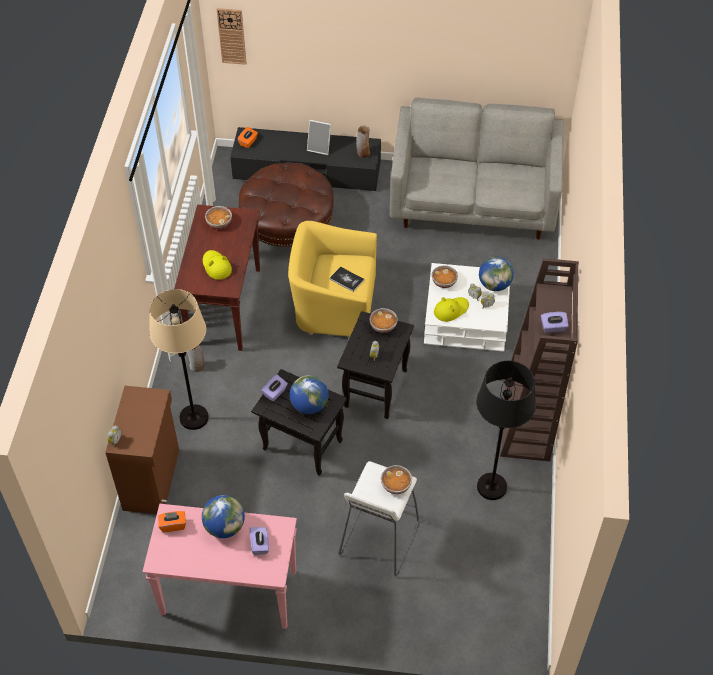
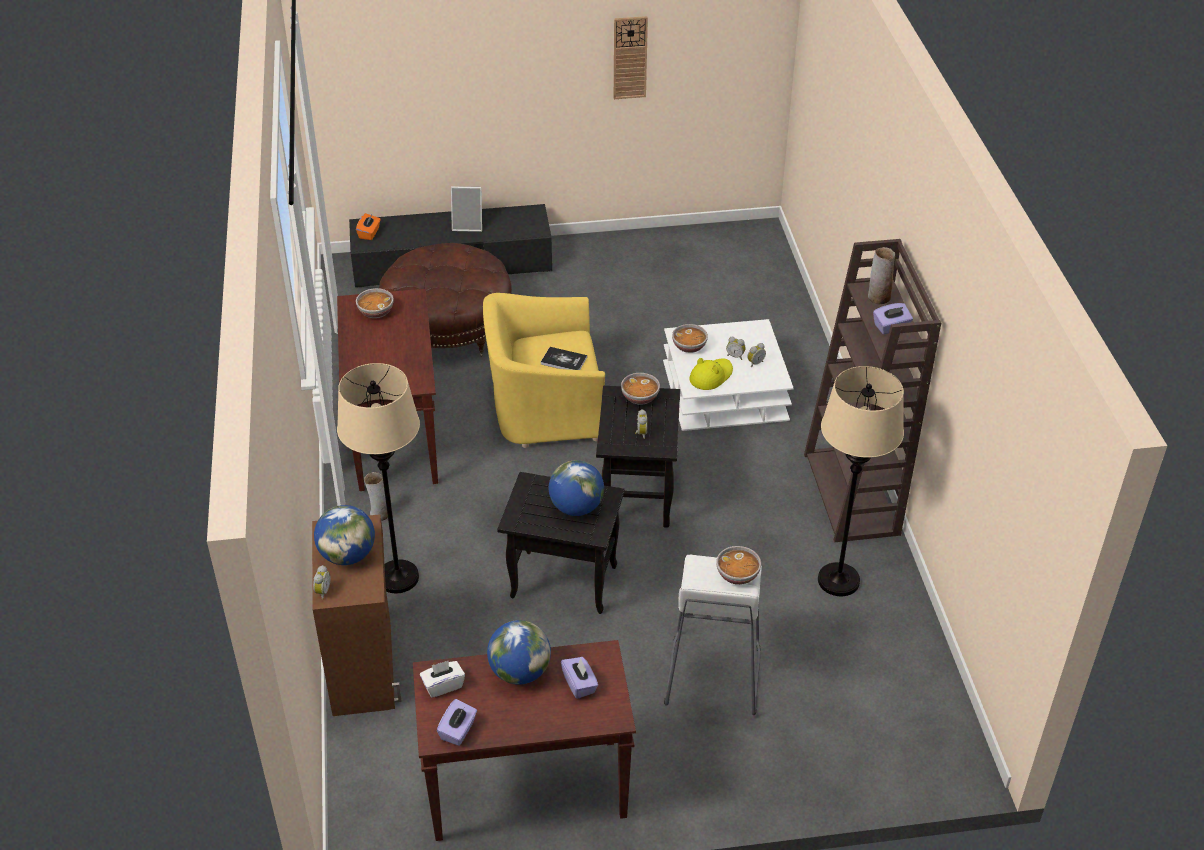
camera: 15 degrees left, 10 degrees down
(173, 525) = (443, 685): orange tissue box -> white tissue box
(216, 266) = (390, 361): yellow hat -> none
(228, 593) = (525, 791): pink console table -> brown console table
(232, 36) = (334, 82): wall clock -> wall clock (630, 57)
(275, 393) = (523, 501): purple tissue box -> purple tissue box (458, 731)
(363, 153) = (527, 223): vase -> vase (878, 298)
(473, 204) = (683, 266): grey sofa -> none
(492, 487) = (839, 581): black floor lamp -> beige floor lamp
(494, 285) = (755, 338): globe -> globe (347, 555)

